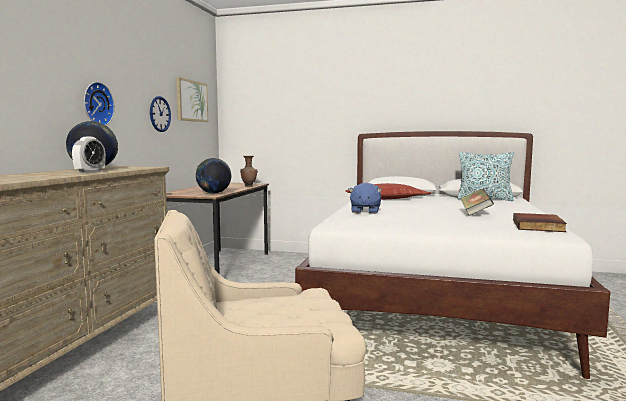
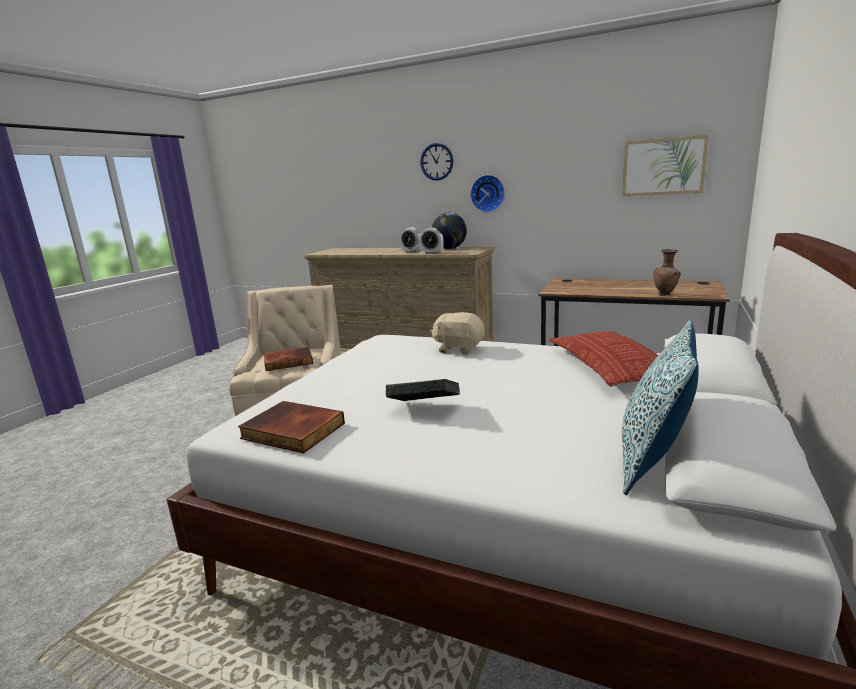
camera: 100 degrees right, 10 degrees up
(125, 170) = (432, 253): none -> alarm clock
(160, 114) = (584, 192): wall clock -> wall clock (436, 162)
(214, 193) = (574, 290): globe -> none
(294, 302) = (288, 361): none -> book
(365, 211) = (459, 349): blue plush toy -> beige plush toy

